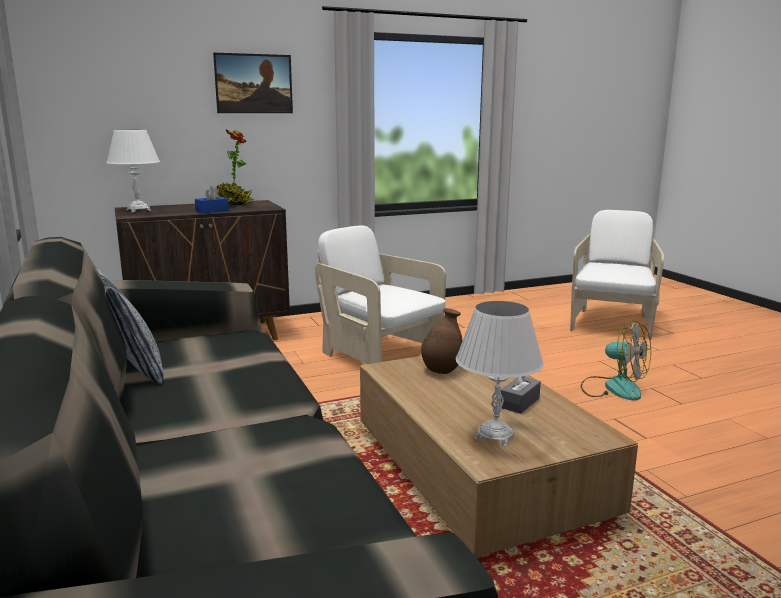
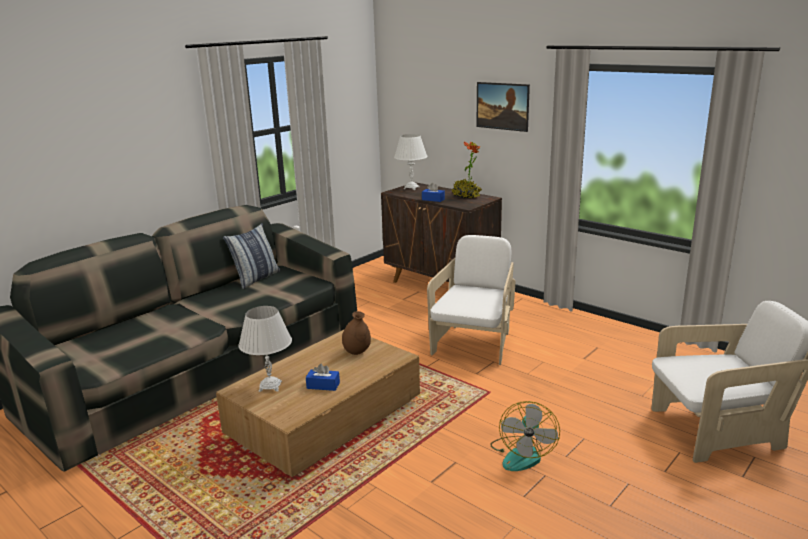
camera: 65 degrees right, 5 degrees up
(519, 403) = (323, 385): grey tissue box -> blue tissue box

